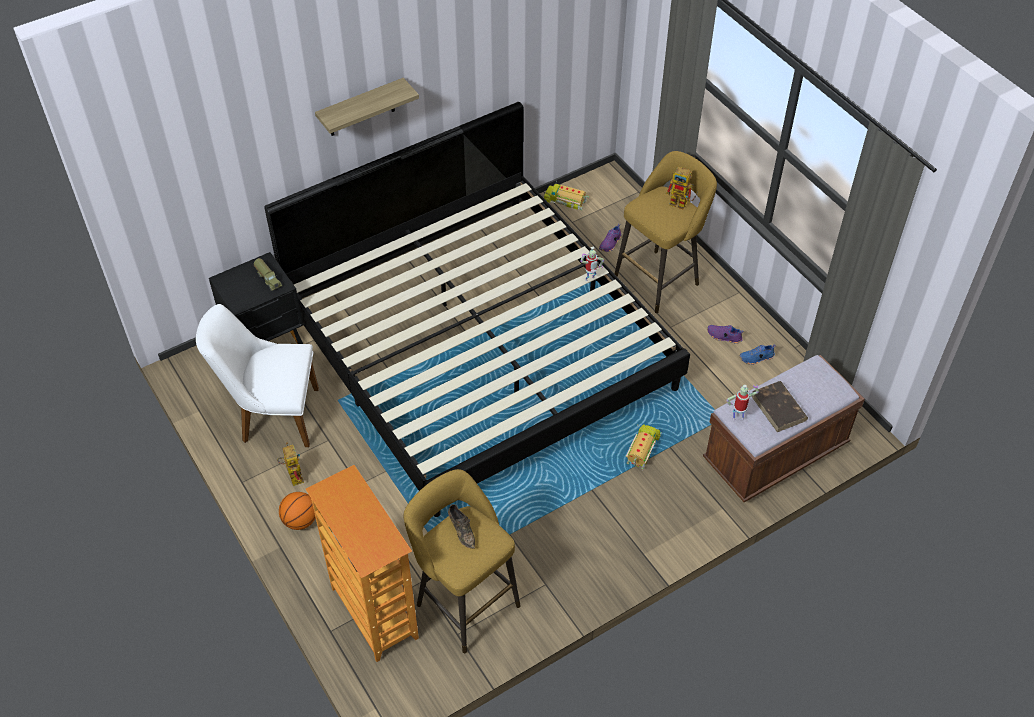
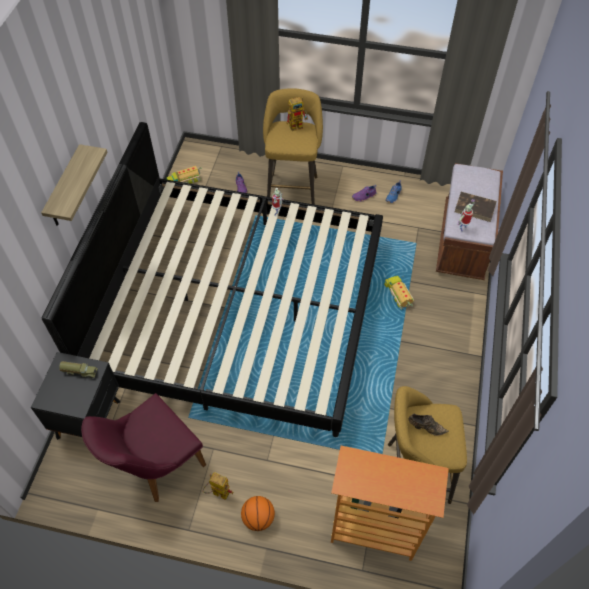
camera: 45 degrees left, 5 degrees up
(272, 415) = (155, 466): white chair -> purple chair

